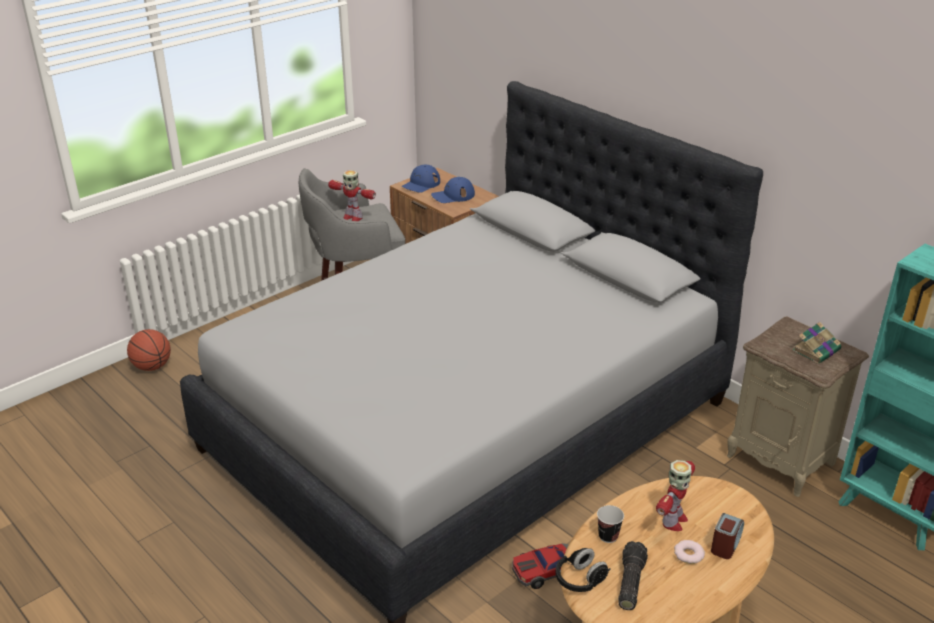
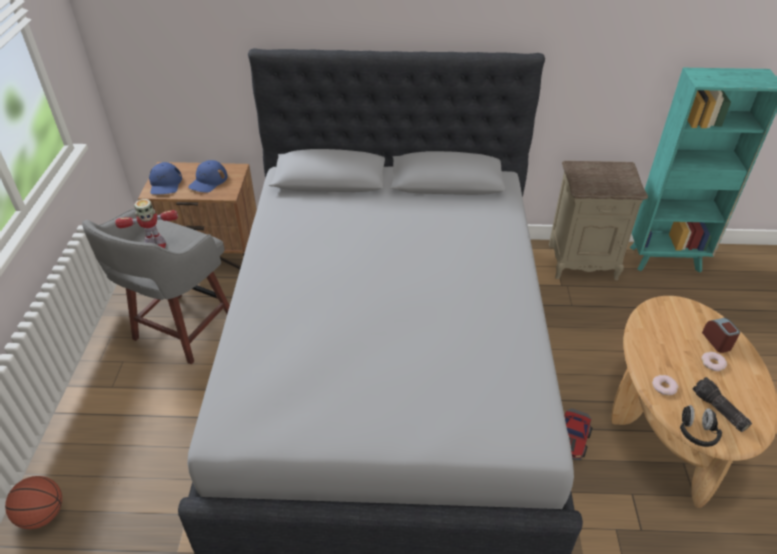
camera: 45 degrees left, 10 degrees up
(608, 536) = (664, 387): cup -> donut
(673, 521) = (675, 346): toy robot -> none
(816, 350) = (611, 175): book -> none

